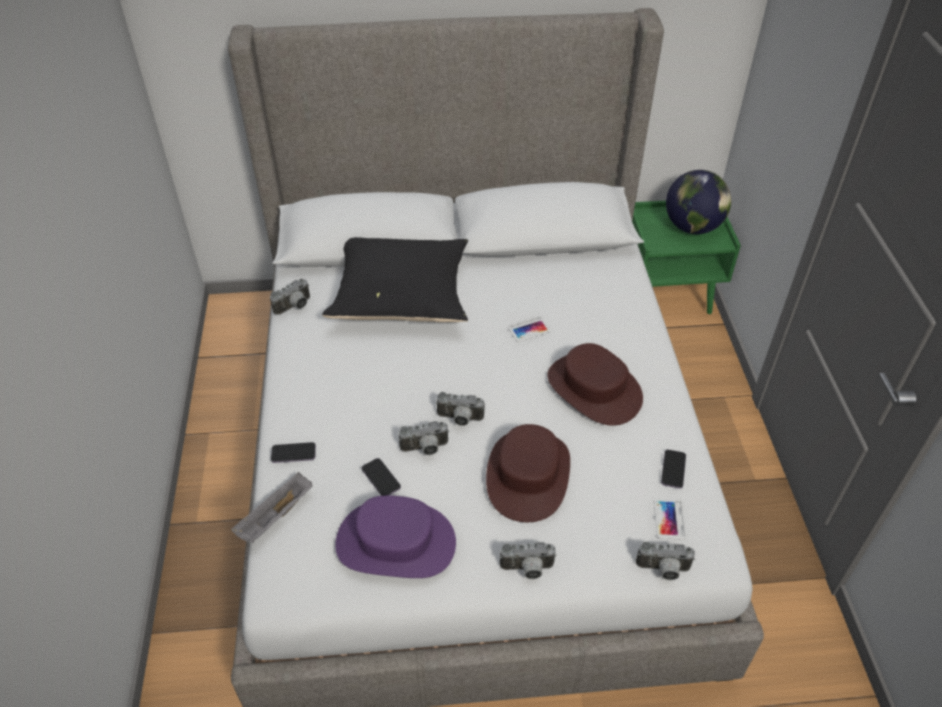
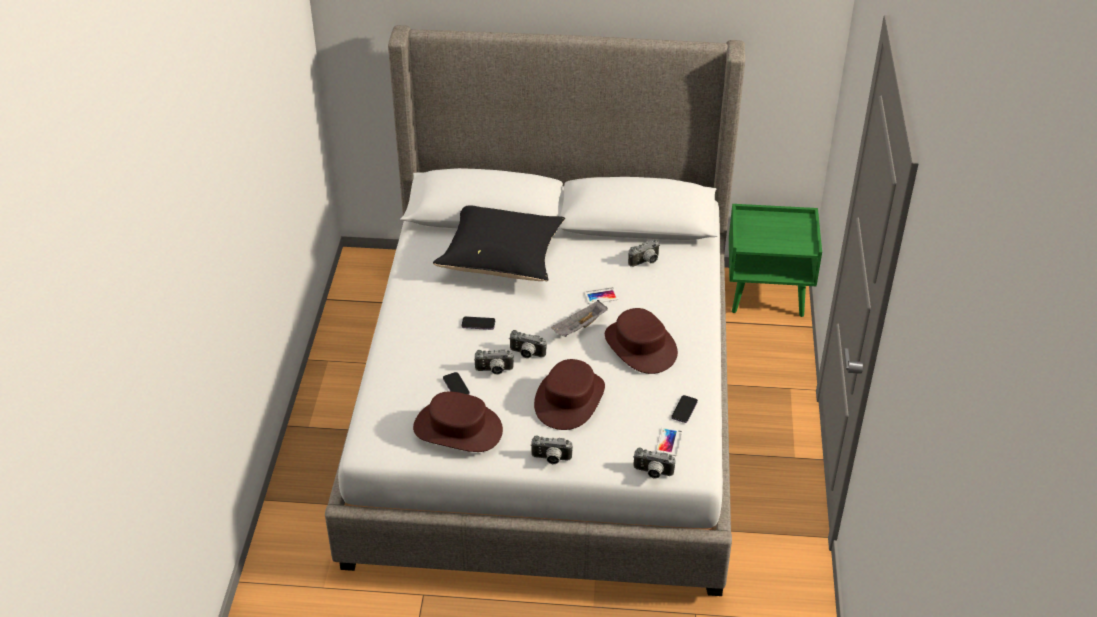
camera: 10 degrees right, 5 degrees down
(276, 517) = (373, 402): grey tray -> grey tray (579, 327)
(293, 453) = (394, 362): phone -> phone (478, 324)
(294, 307) = (413, 257): camera -> camera (645, 262)
(396, 542) = (458, 428): purple hat -> brown hat
(692, 227) = (785, 232): globe -> none

